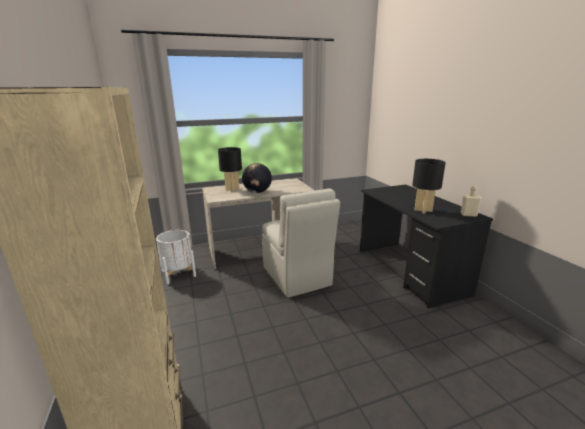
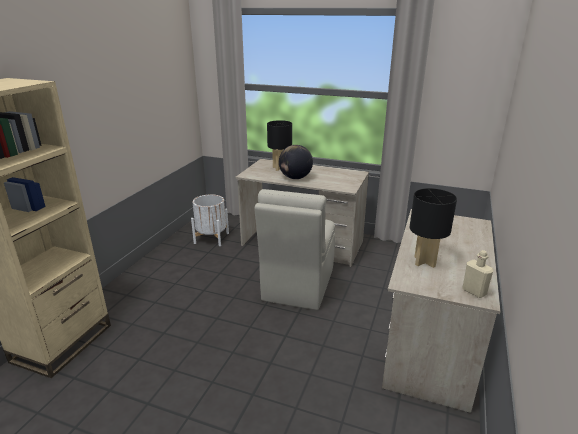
camera: 40 degrees right, 5 degrees up
(410, 271) = (431, 341): black desk -> beige desk

